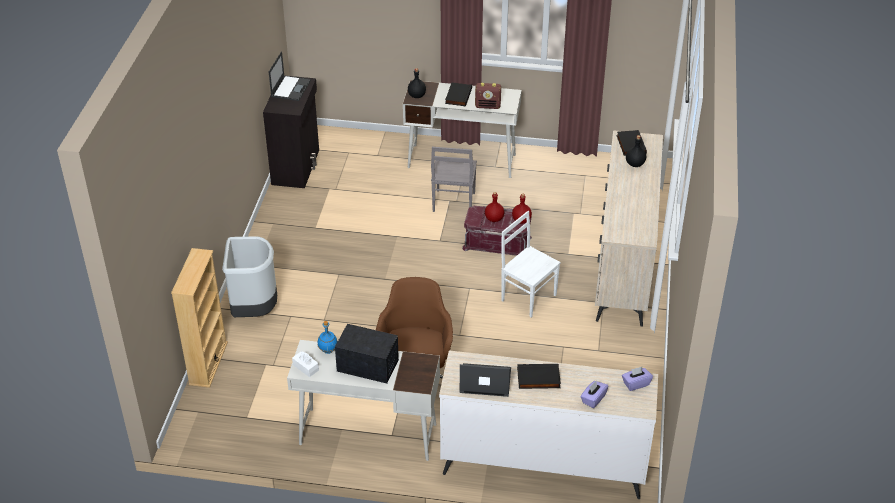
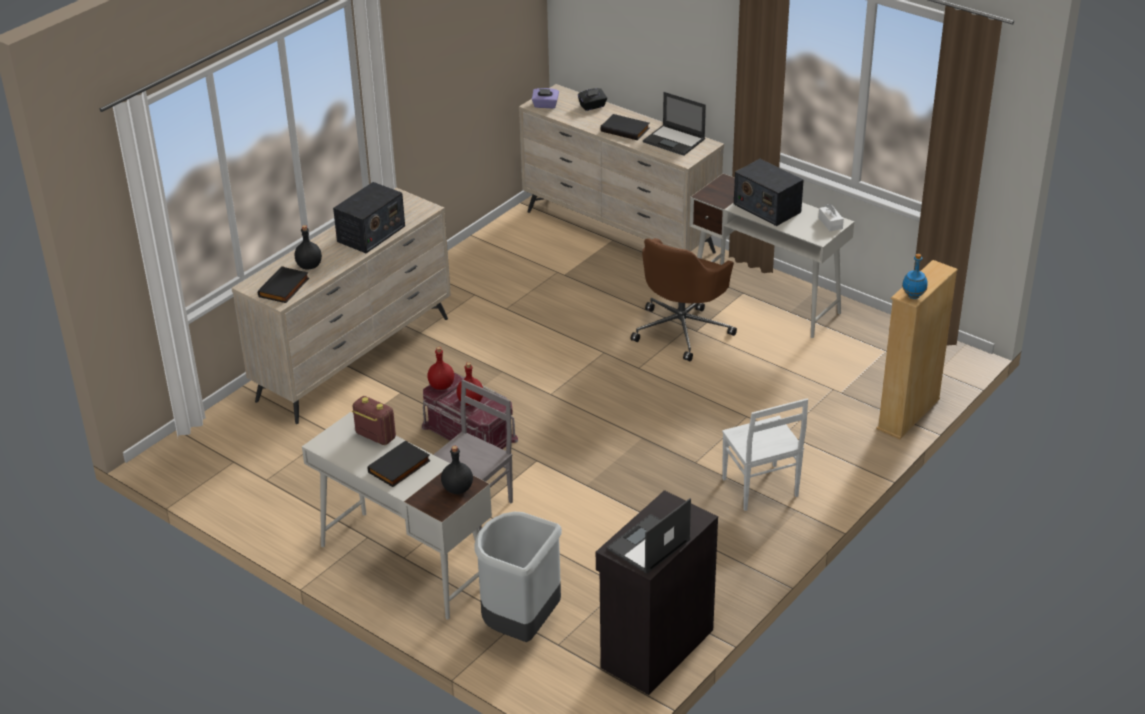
camera: 150 degrees left, 5 degrees down
(254, 311) = (827, 454): grey trash can -> grey trash can (520, 626)
(328, 350) = (799, 229): blue bottle -> blue bottle (913, 296)
(528, 297) = (493, 363): white chair -> white chair (759, 488)
(593, 399) = (592, 106): purple tissue box -> black tissue box
(625, 201) = (371, 234): none -> radio

